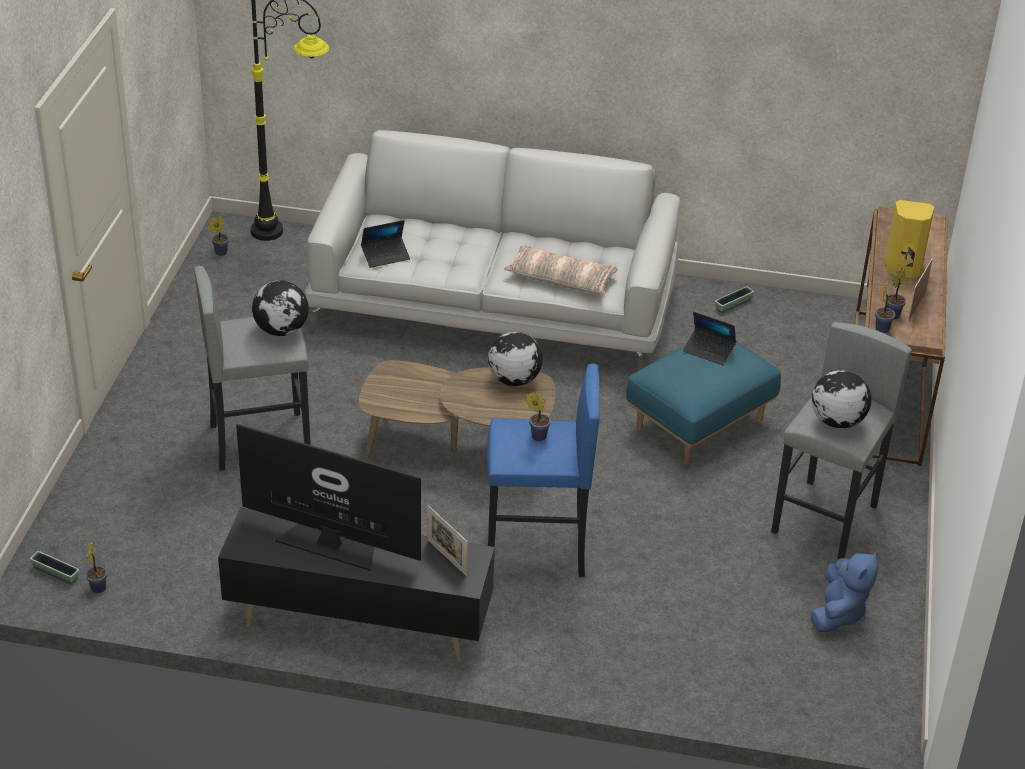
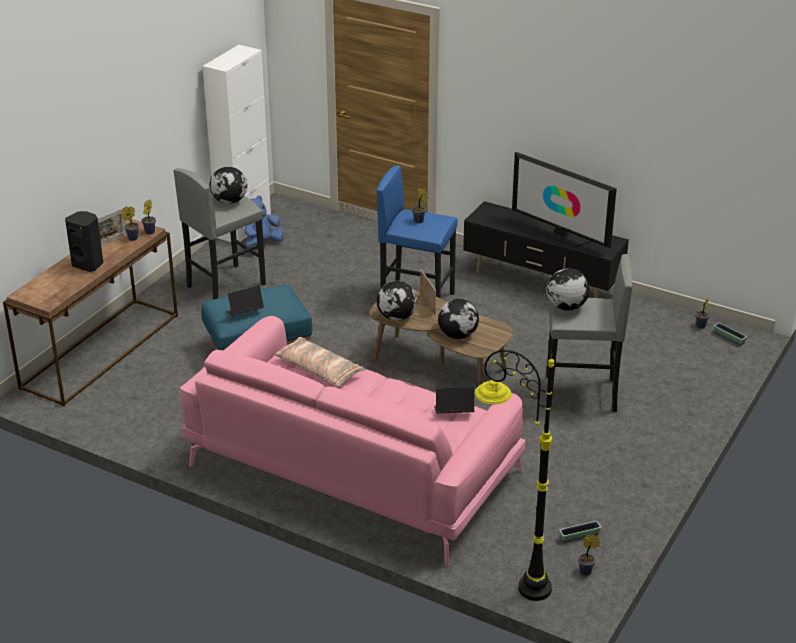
camera: 160 degrees left, 5 degrees down
(427, 385) = (458, 335): none -> globe
(446, 557) = (494, 219): picture frame -> picture frame (427, 305)
(495, 305) = (352, 468): white sofa -> pink sofa
(709, 351) = (244, 313): laptop -> laptop turned 75 degrees counterclockwise
(733, 305) = (153, 431): planter -> planter (579, 536)
(897, 645) = (244, 228): none -> white cabinet
(903, 269) = (88, 264): yellow speaker -> black speaker

